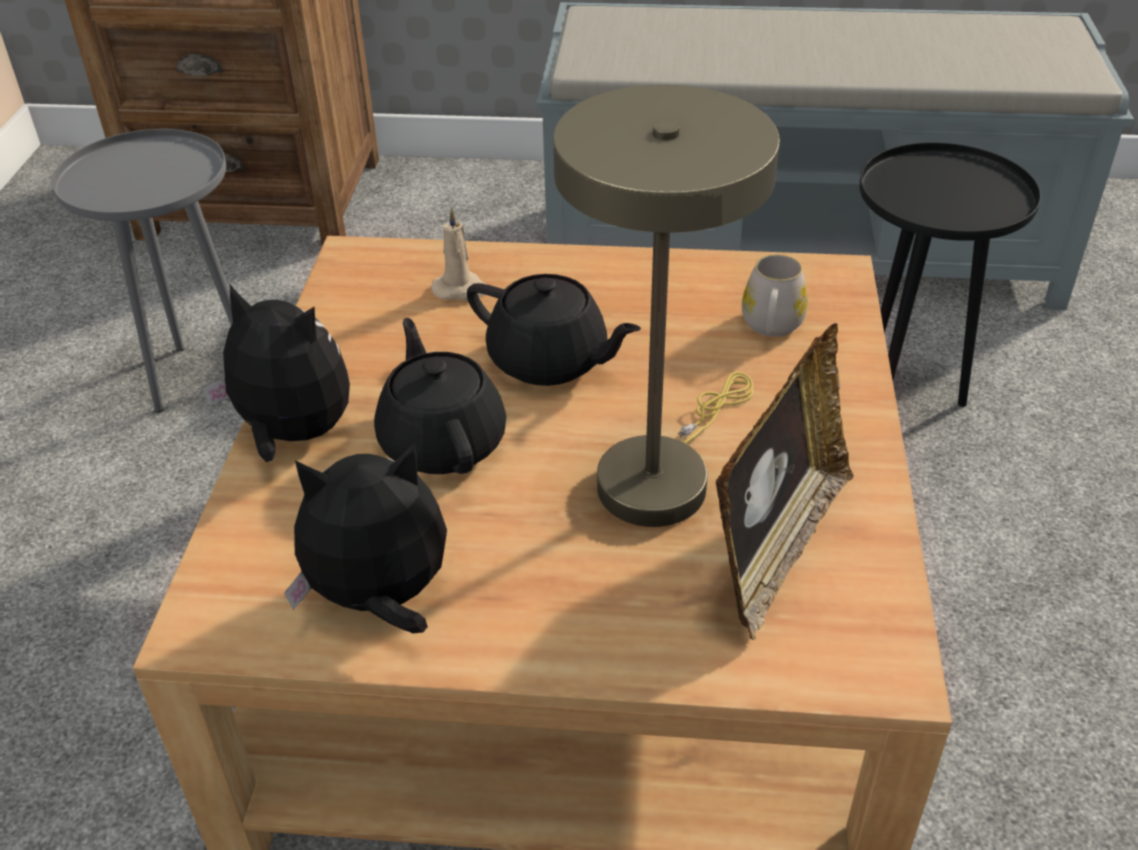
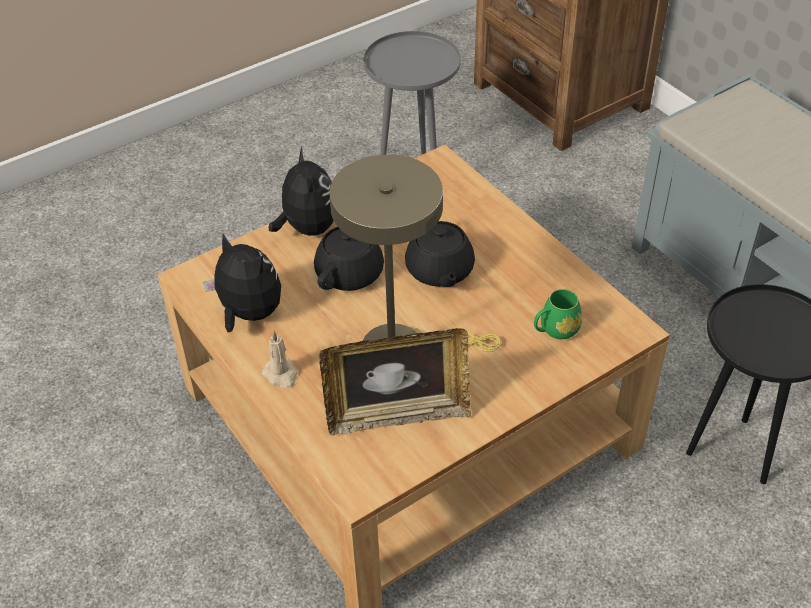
camera: 50 degrees right, 5 degrees up
(461, 289) = (456, 211): beige candle -> beige candle (281, 375)
(771, 327) = (555, 330): white mug -> green mug

